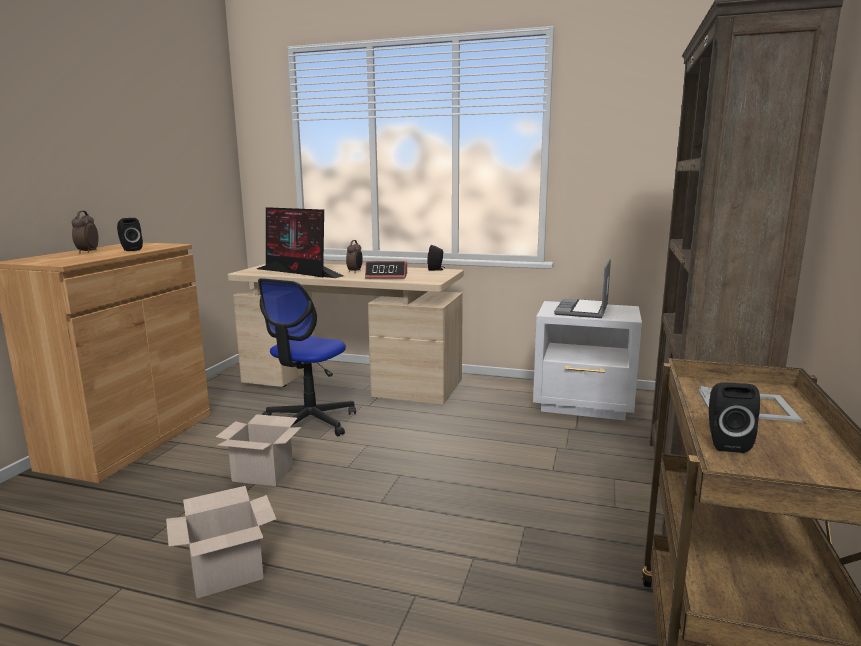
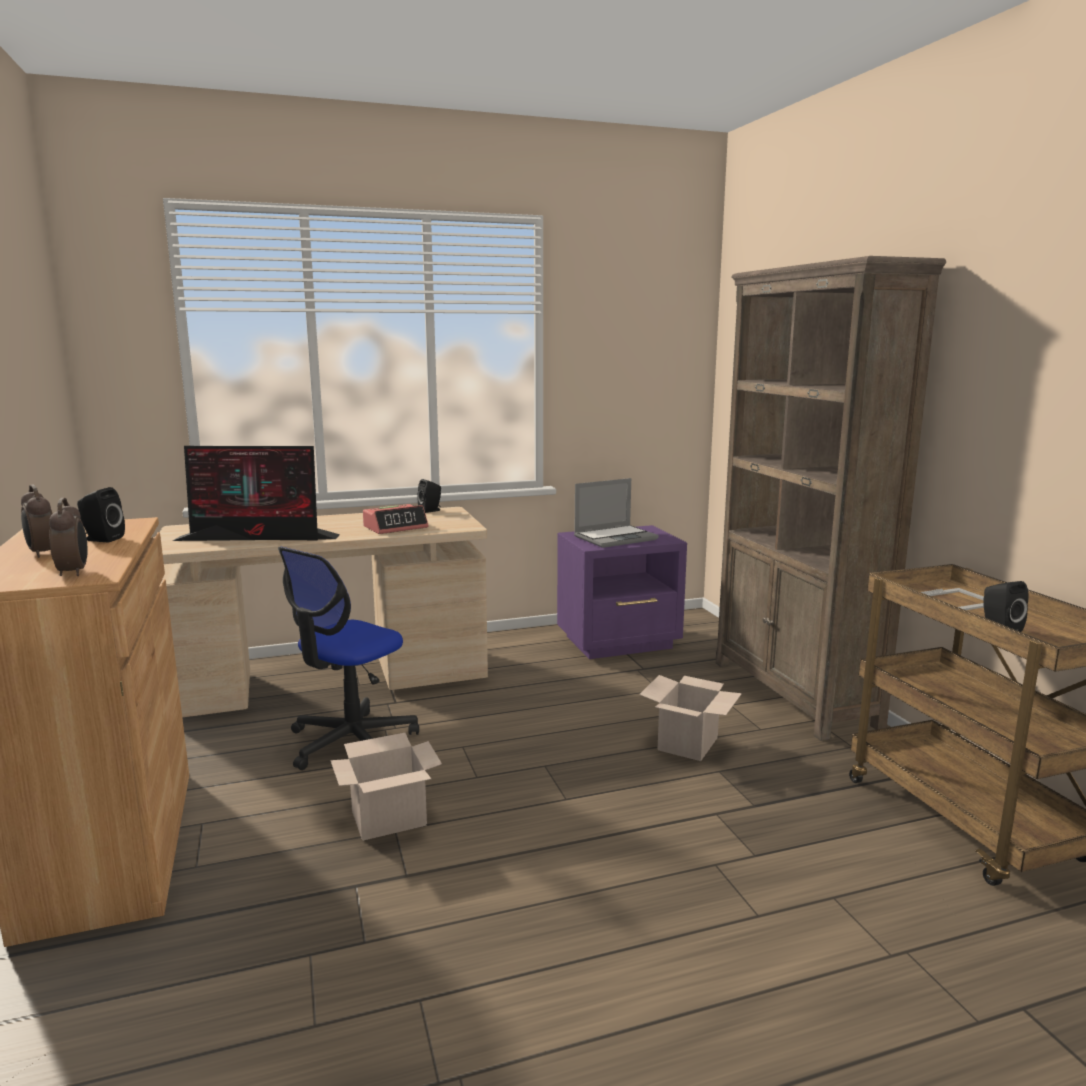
camera: 35 degrees left, 0 degrees up
(225, 574) = (516, 930): cardboard box -> cardboard box (688, 744)
(309, 422) = (351, 742): office chair -> office chair turned 45 degrees clockwise
(355, 271) = (336, 526): alarm clock -> alarm clock (74, 572)
(583, 310) = (615, 538): laptop -> laptop turned 105 degrees counterclockwise
(584, 405) = (620, 642): white nightstand -> purple nightstand

